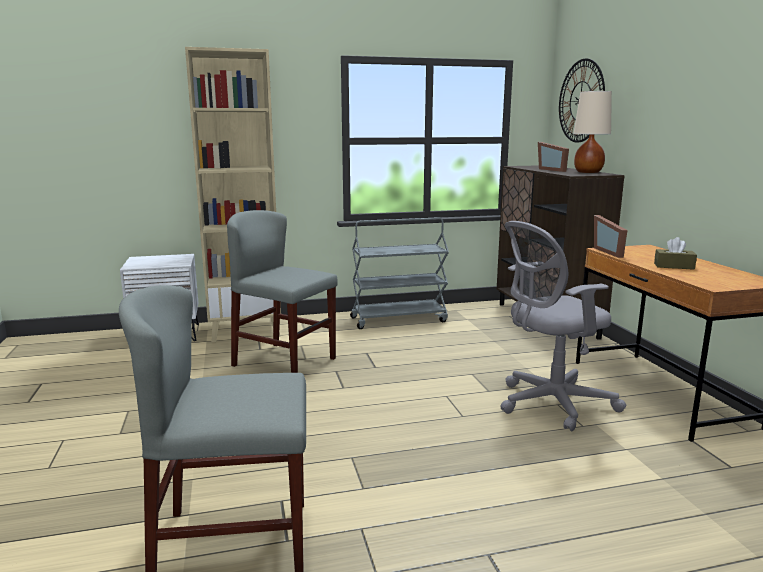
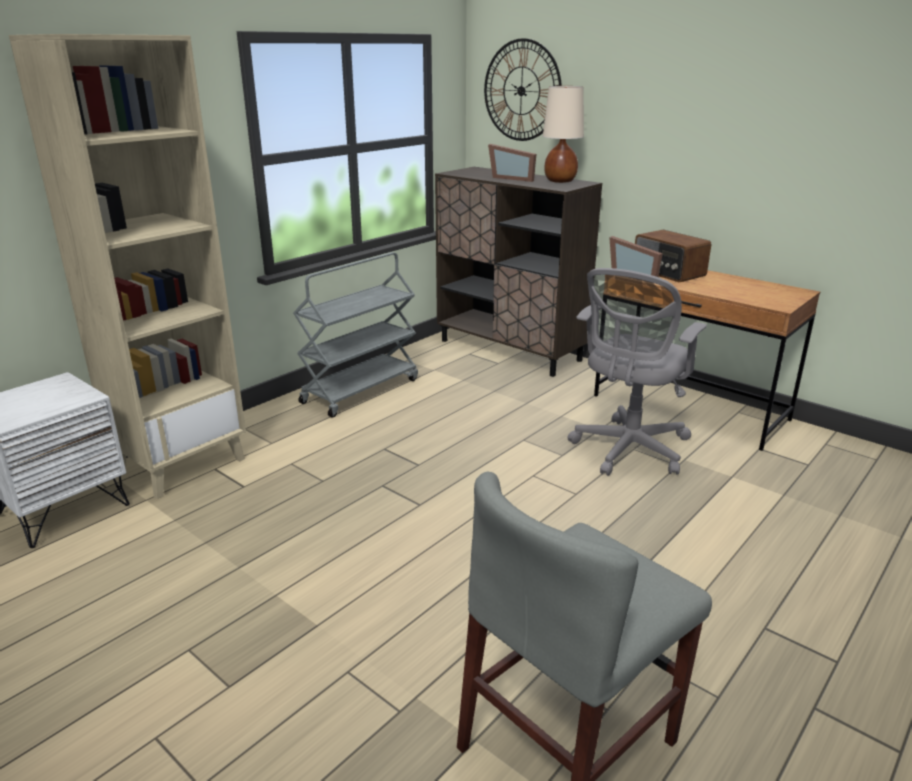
camera: 35 degrees left, 10 degrees up
(284, 362) = (303, 494): grey chair -> none
(649, 254) = (668, 272): none -> radio
(674, 266) = (712, 286): brown tissue box -> none

